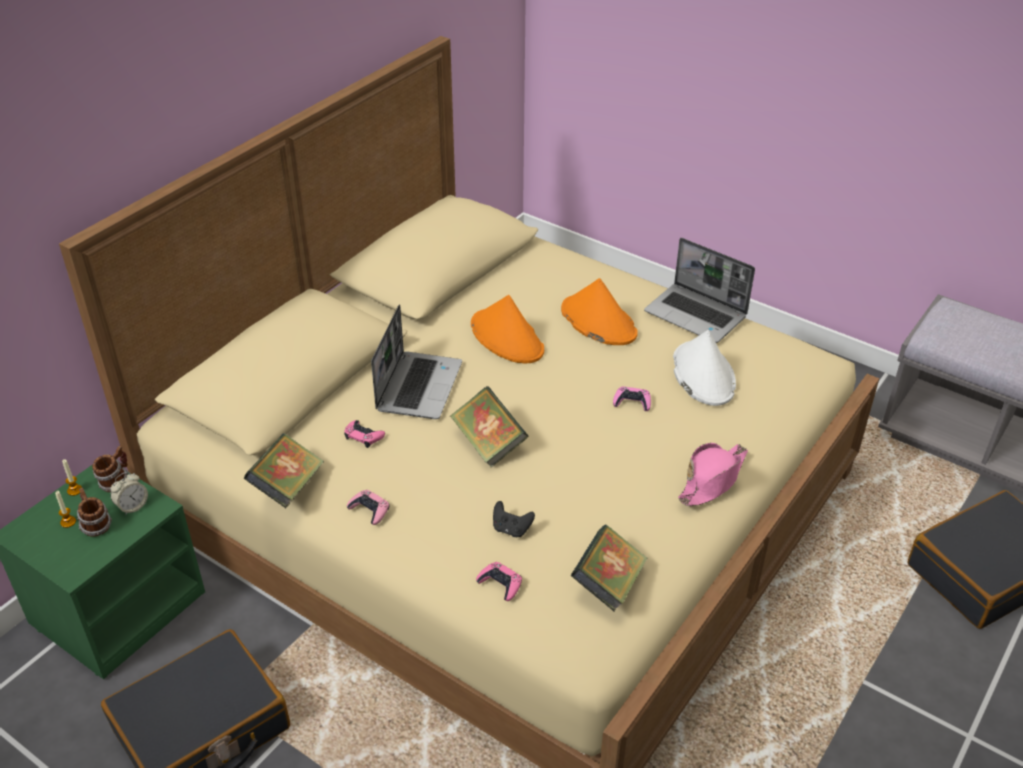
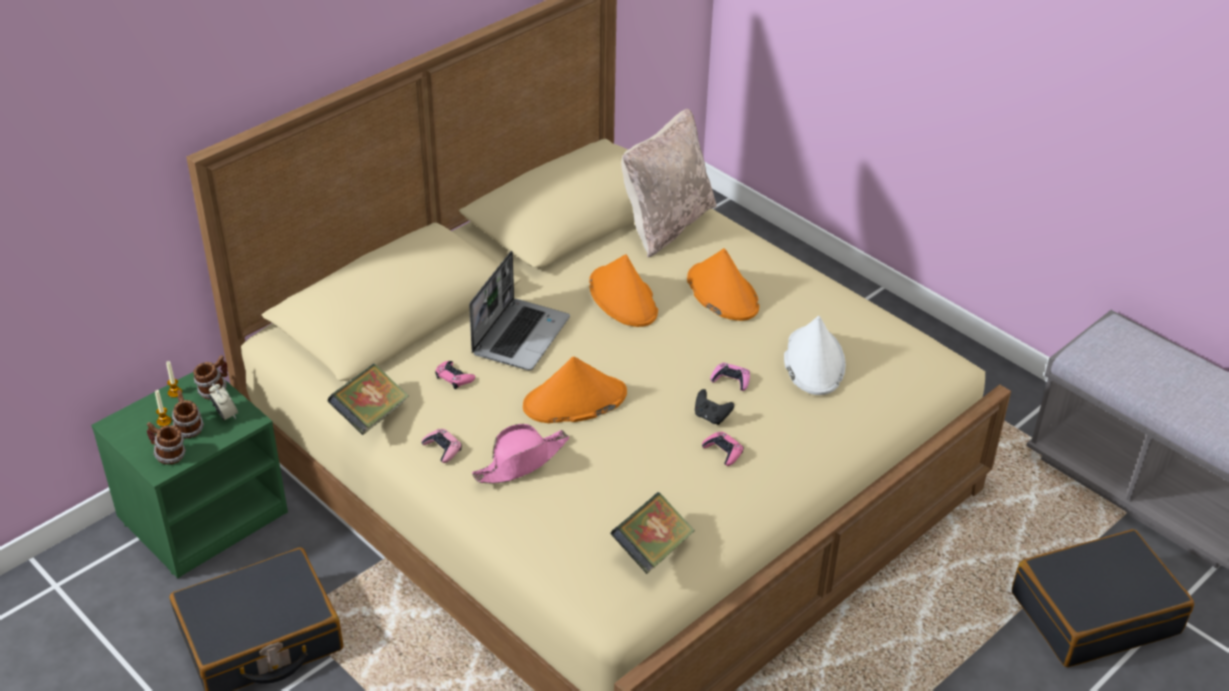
camera: 10 degrees right, 0 degrees up
(79, 557) = (168, 456): none -> mug
(132, 506) = (225, 415): alarm clock -> alarm clock turned 90 degrees counterclockwise
(488, 443) = (574, 401): book -> orange hat
(500, 584) = (548, 534): pink game controller -> pink game controller (723, 451)
(511, 529) = (573, 485): black game controller -> black game controller (711, 417)
(526, 265) = (666, 224): none -> beige pillow
(696, 315) = (829, 299): laptop -> none
(712, 480) = (788, 467): pink hat -> pink hat (521, 461)

